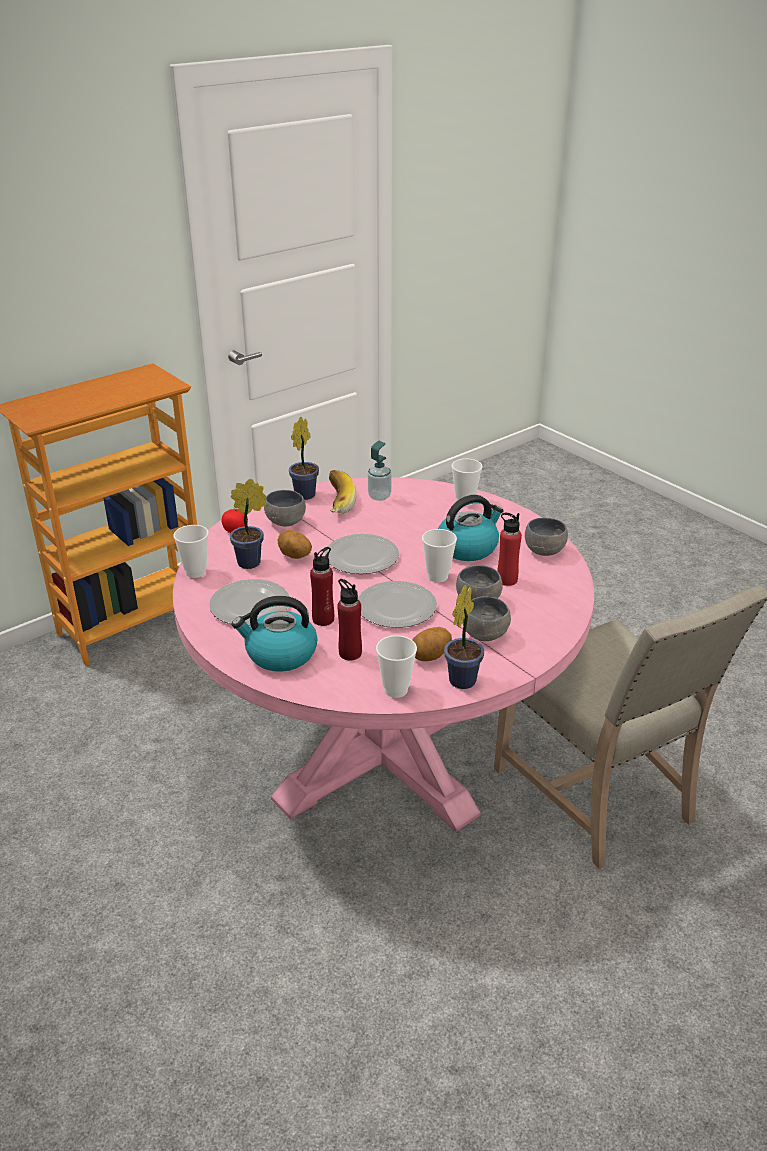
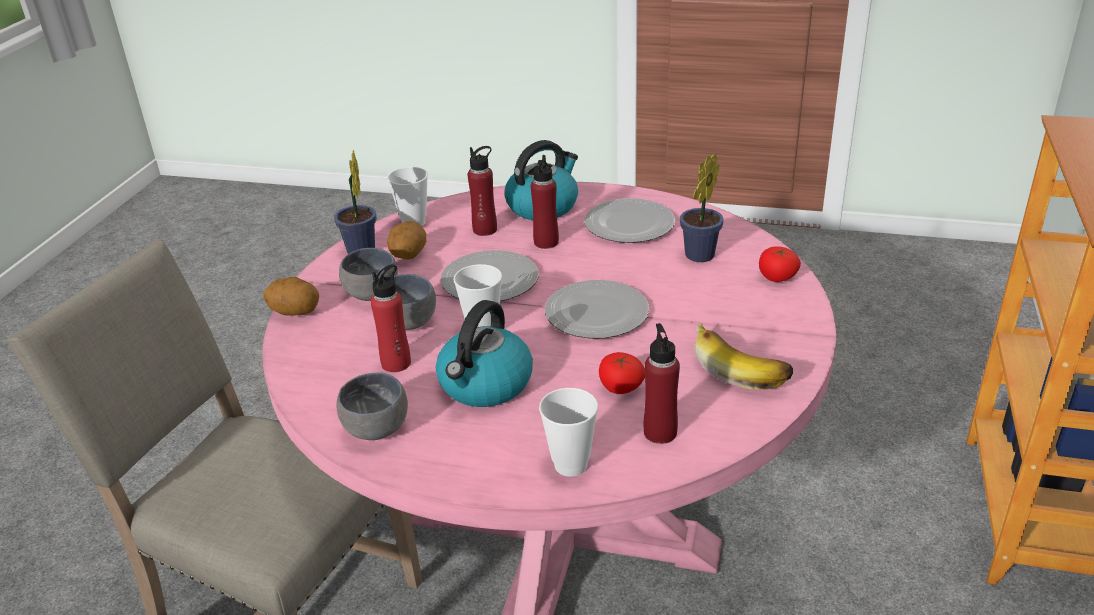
camera: 145 degrees right, 0 degrees up
(195, 572) = (730, 226): cup -> none
(287, 522) = (747, 314): grey bowl -> none
(294, 556) = (667, 281): potato -> potato (295, 312)
(306, 494) = (797, 363): potted plant -> none
(379, 496) = (701, 409): soap dispenser -> none
(402, 518) = (620, 388): none -> tomato
(410, 496) = (660, 432): none -> red bottle

